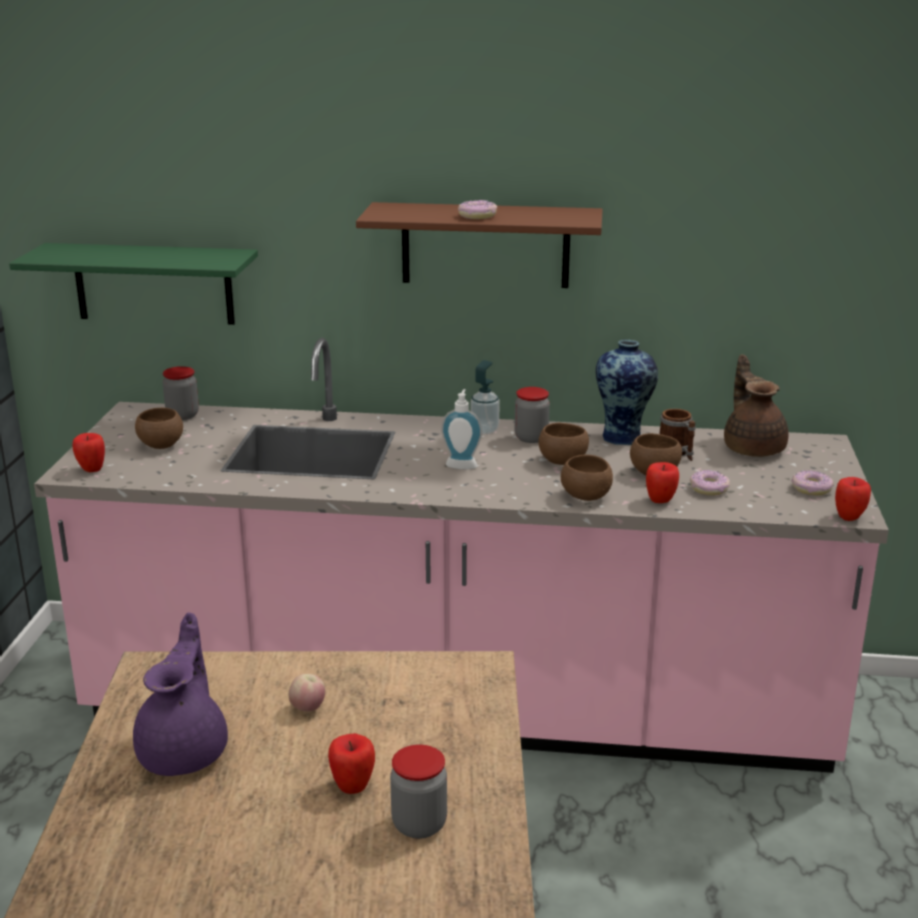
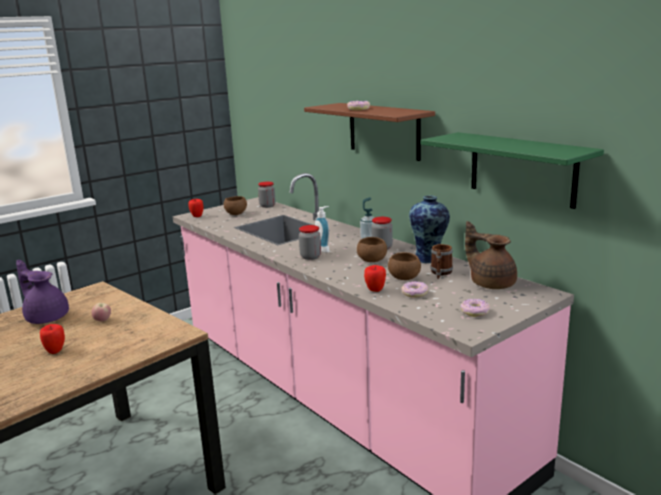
camera: 45 degrees right, 5 degrees down
(154, 283) = (271, 140): green shelf -> green shelf (522, 169)
(185, 751) = (46, 317): purple teapot -> purple teapot turned 105 degrees counterclockwise
(419, 824) = (41, 373): jar -> jar (310, 257)
(585, 496) = (345, 277): brown bowl -> none
(753, 448) = (491, 283): brown teapot -> brown teapot turned 75 degrees counterclockwise
(849, 517) = (461, 332): apple -> none

